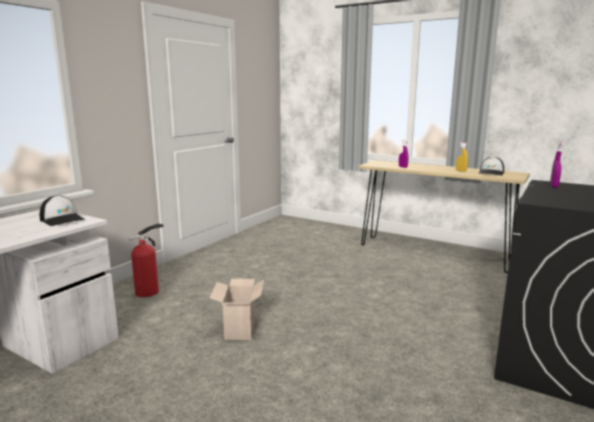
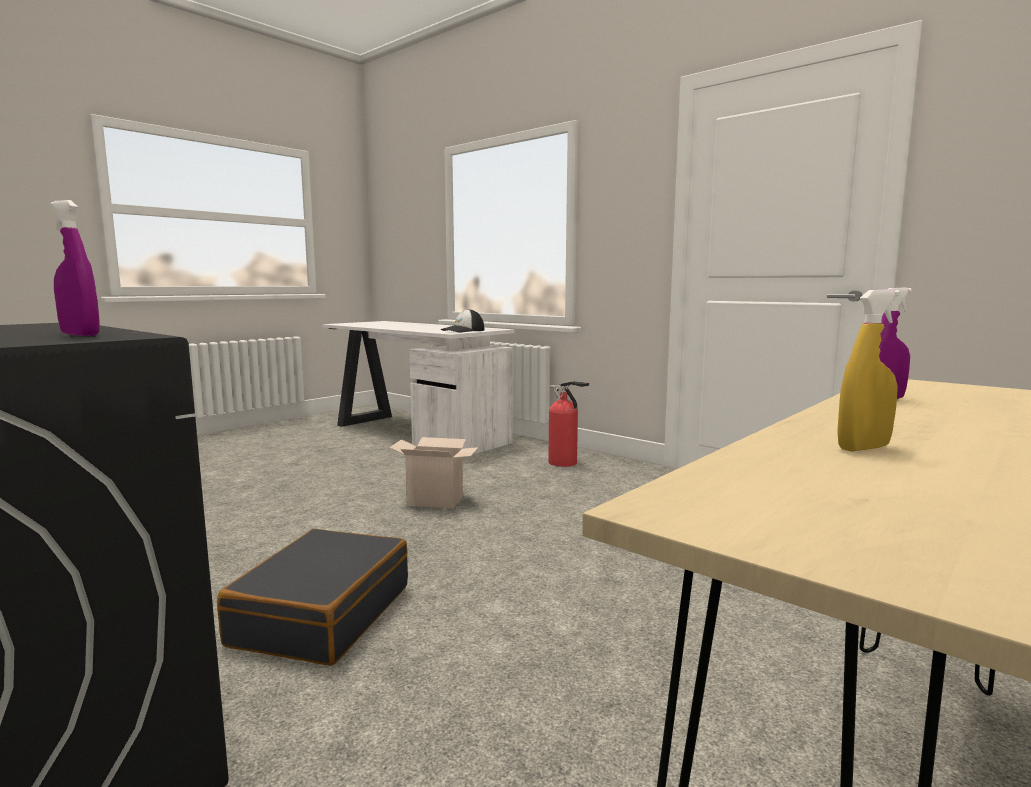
camera: 100 degrees right, 5 degrees down
(412, 333) = (322, 614): none -> black suitcase
(491, 173) = (845, 490): cap -> none

